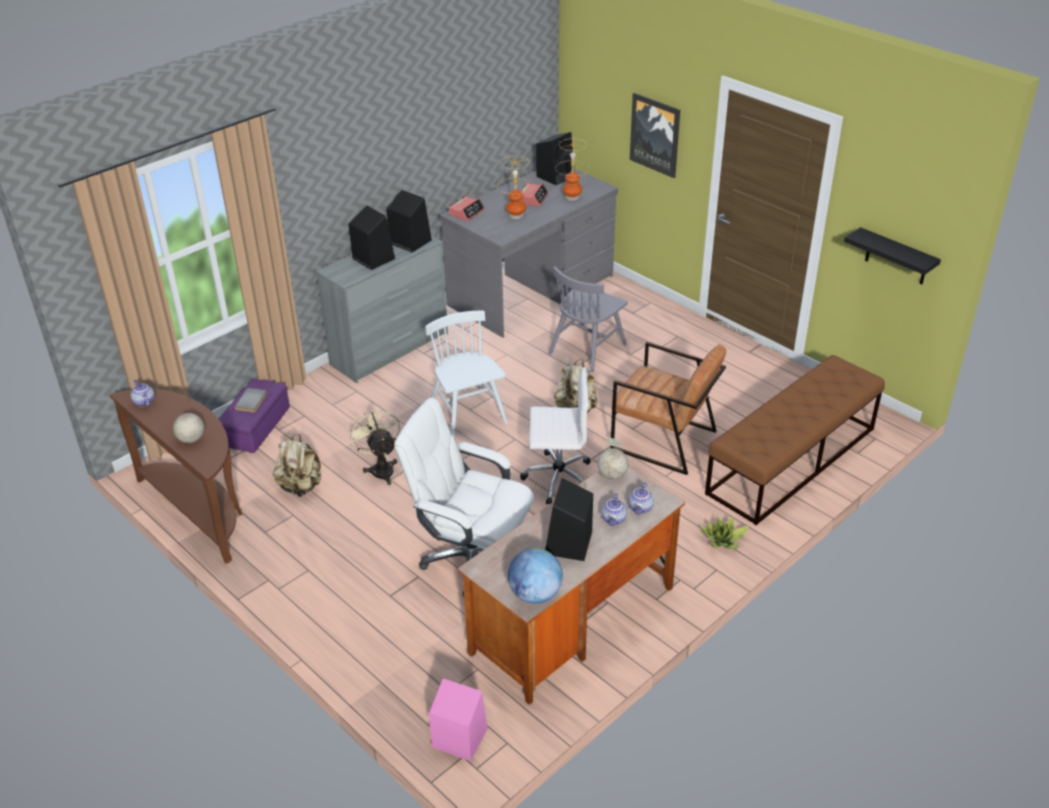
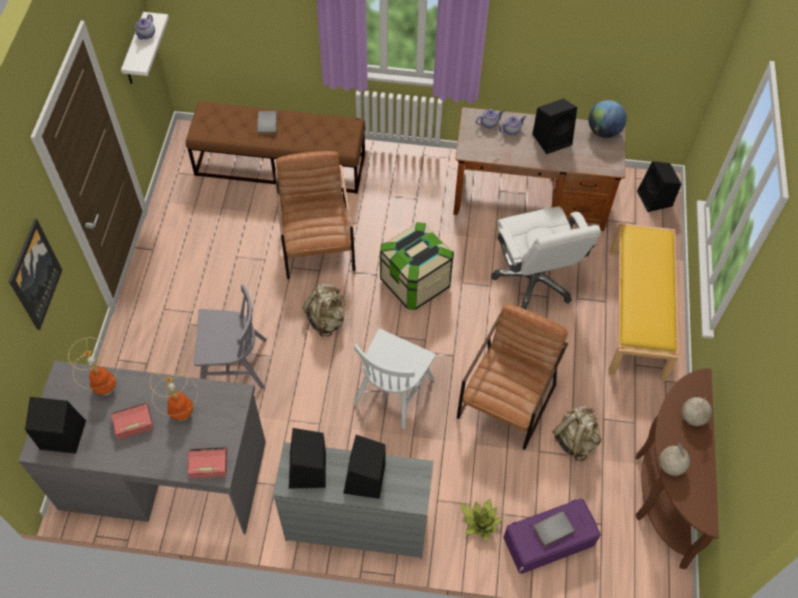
camera: 130 degrees left, 20 degrees up
(144, 402) = (698, 498): teapot -> teapot (146, 35)
(350, 610) = (637, 313): none -> yellow bench
(381, 468) = (507, 401): beige fan -> brown armchair
(458, 738) = (655, 199): pink speaker -> black speaker
(557, 478) = (415, 282): white office chair -> storage box
(612, 475) = (473, 152): globe -> globe (670, 466)
(723, 540) = (394, 163): potted plant -> potted plant (480, 522)
(812, 405) = (266, 123): none -> grey book
(896, 257) = (135, 51): black shelf -> white shelf

